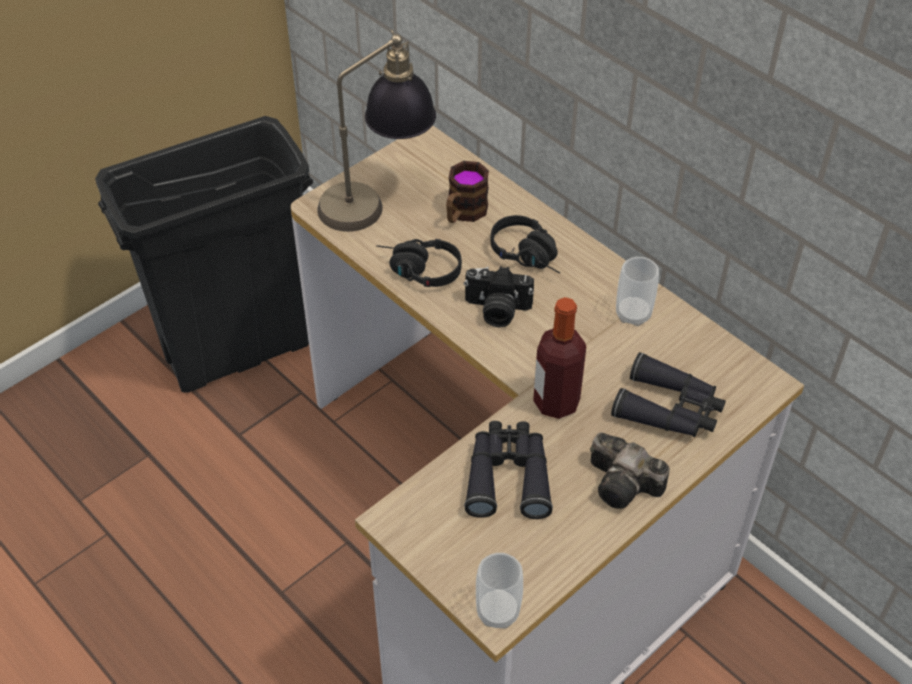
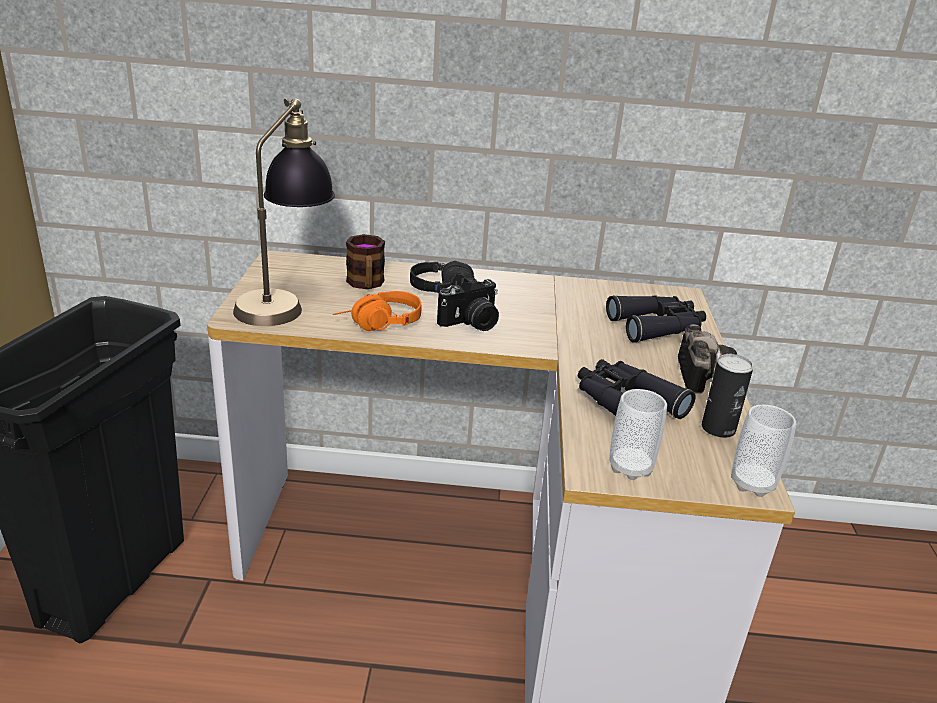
camera: 45 degrees left, 20 degrees down
(417, 271) = (378, 324): black headphones -> orange headphones
(551, 548) = (718, 428): none -> can
(556, 402) = (588, 352): bottle -> none
(625, 485) = (699, 373): camera -> camera turned 75 degrees counterclockwise
(633, 314) = (560, 293): cup -> cup (630, 468)

